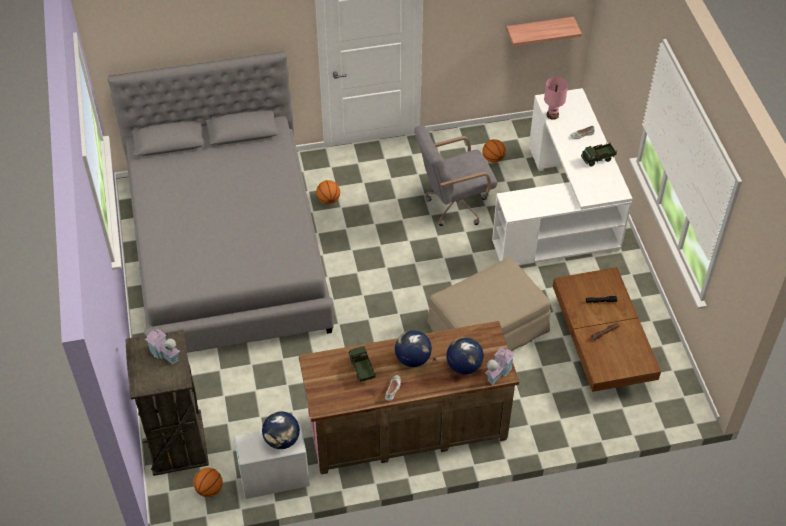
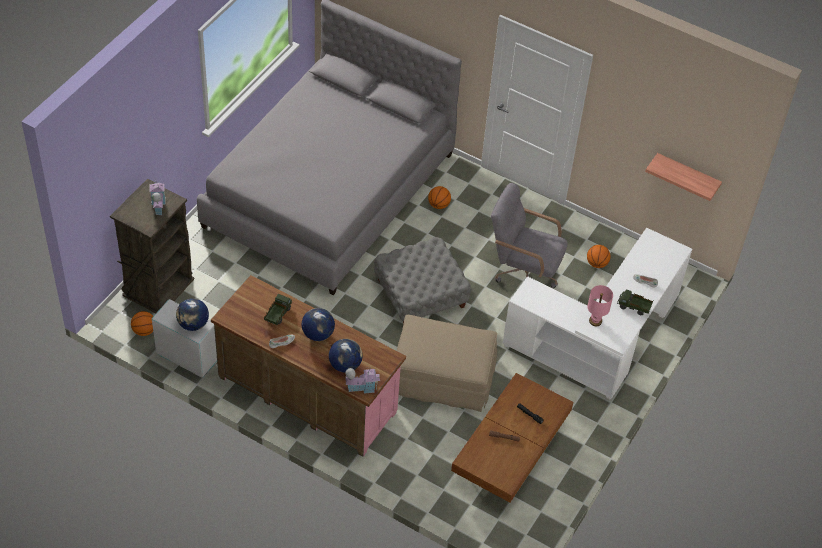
camera: 40 degrees right, 0 degrees up
(396, 278) = (420, 293): none -> grey ottoman
(553, 115) = (641, 251): pink table lamp -> pink table lamp (595, 321)

